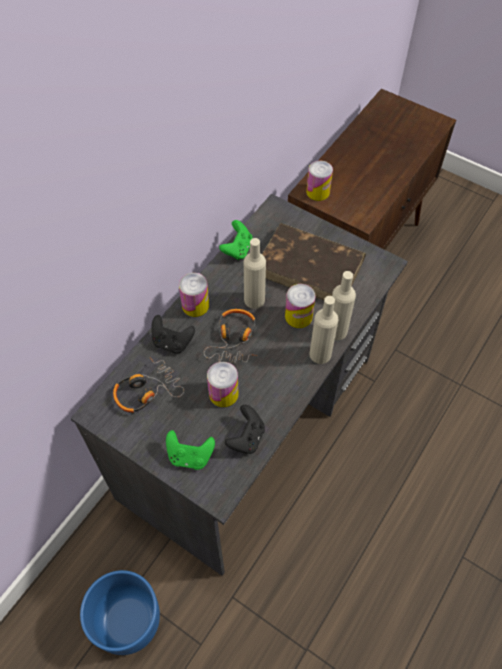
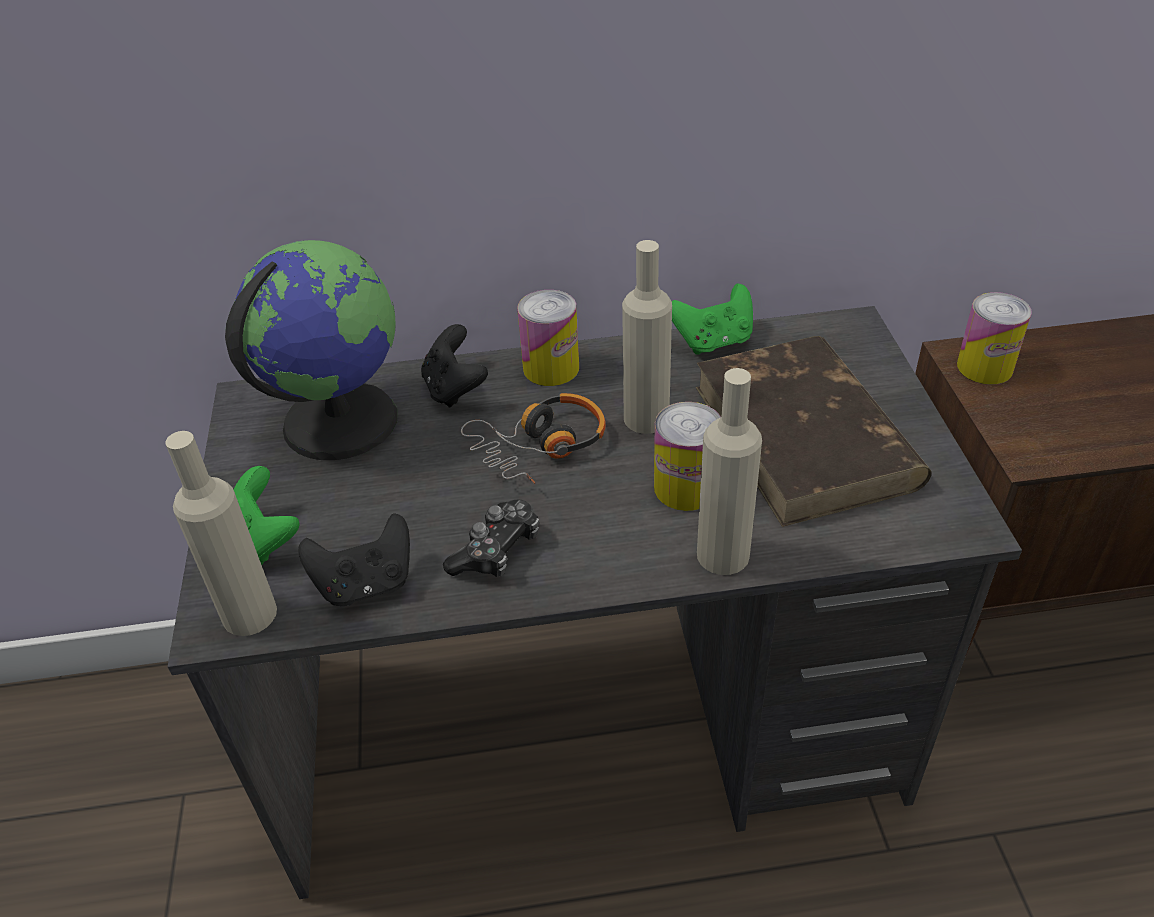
camera: 50 degrees right, 15 degrees down
(128, 620) = (134, 827): blue planter -> none
(147, 390) = (339, 420): headphones -> globe
(223, 394) = (423, 501): can -> none
(271, 389) = (497, 550): none -> game controller
(320, 354) = (645, 566): beige bottle -> beige bottle (249, 614)

